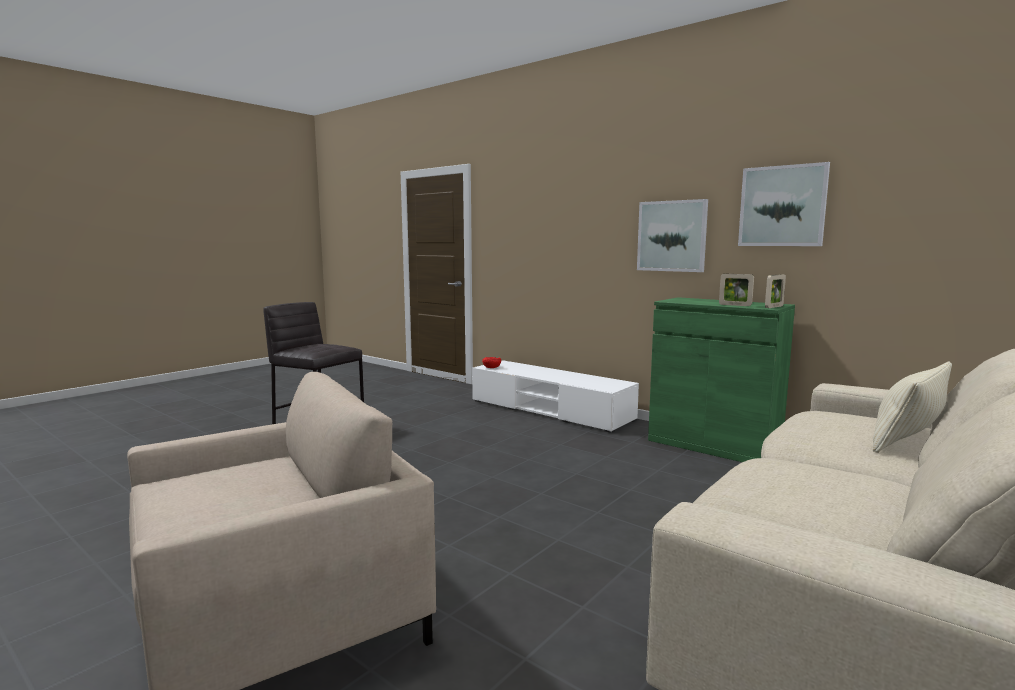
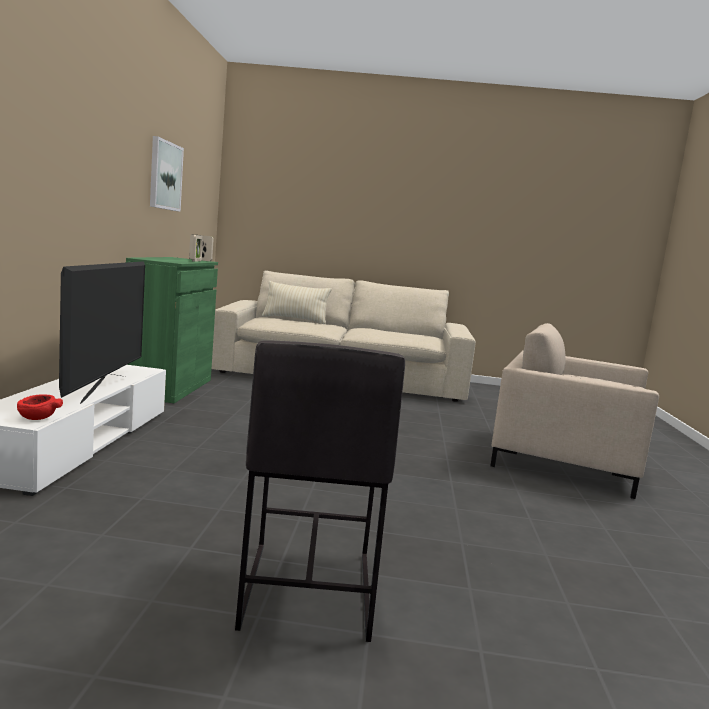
camera: 125 degrees left, 0 degrees up
(548, 378) = (104, 389): none -> television
(672, 236) = (118, 190): picture -> none

